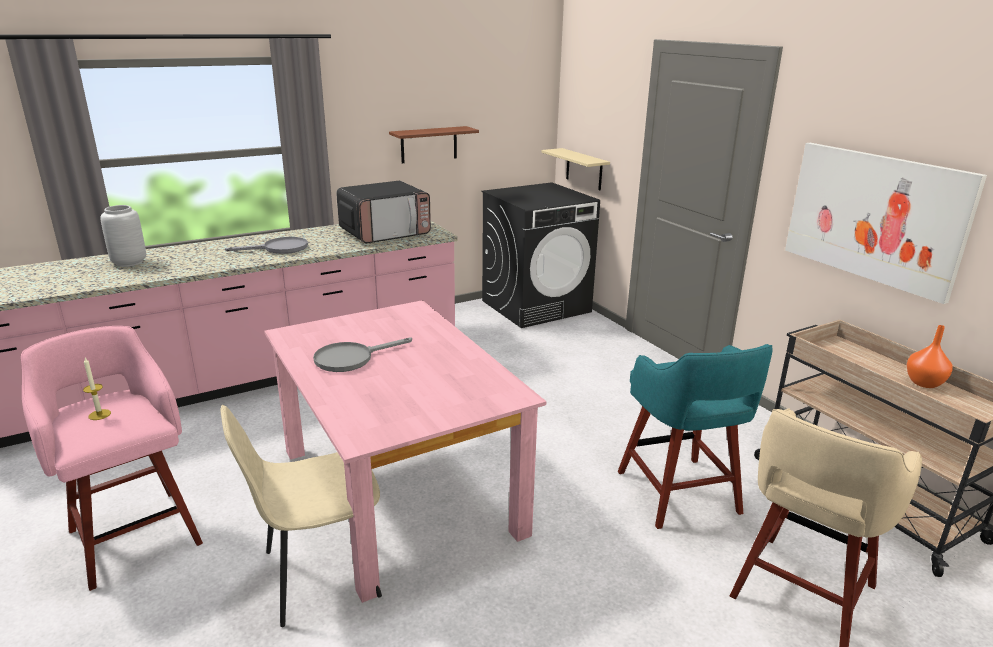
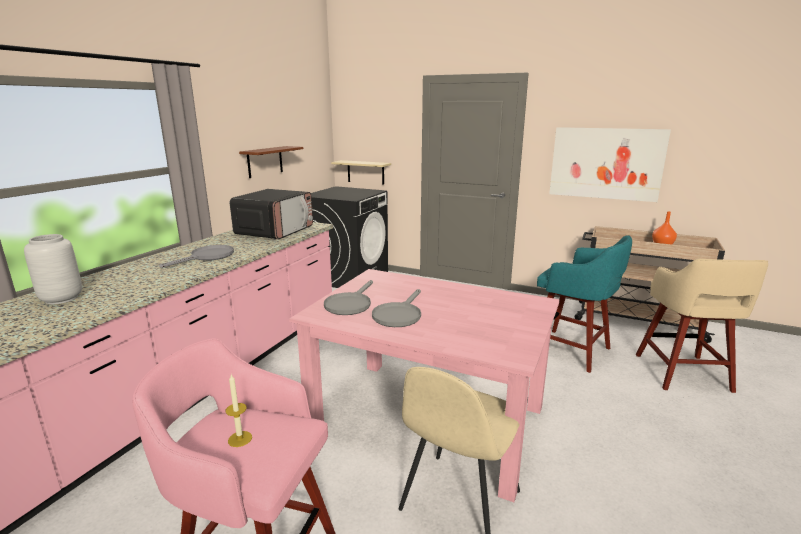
camera: 35 degrees left, 5 degrees down
(333, 333) = (350, 304): none -> grey frying pan

